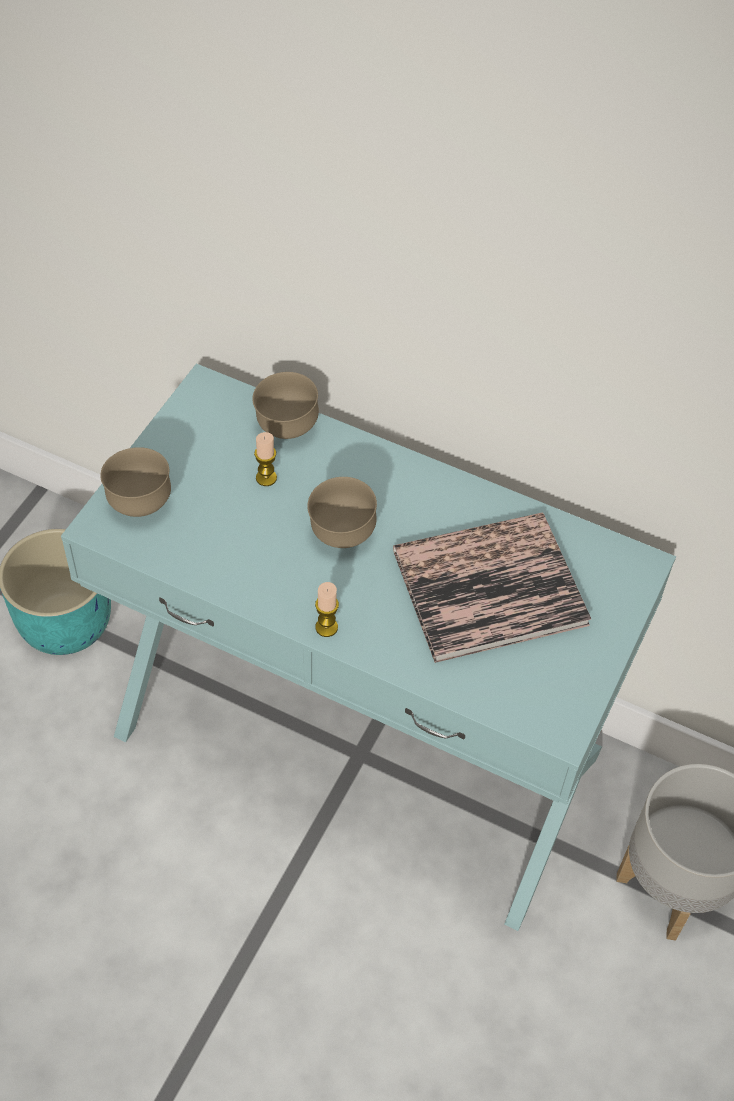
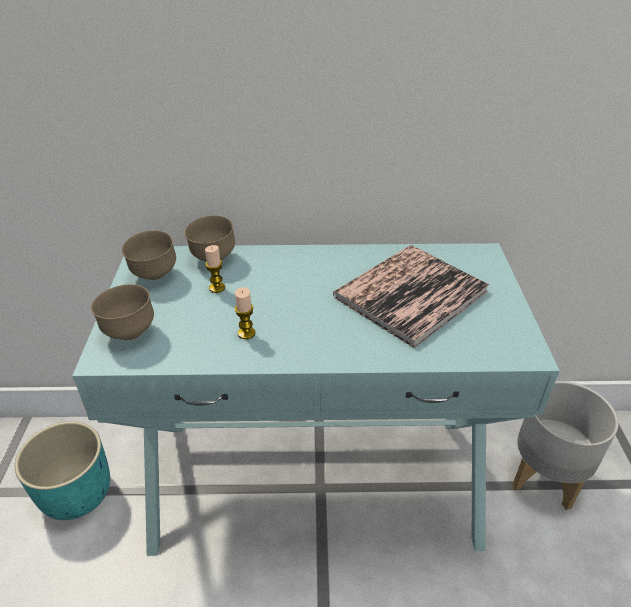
camera: 25 degrees left, 15 degrees down
(326, 627) = (322, 356): candle -> candle (246, 333)
(341, 535) = (292, 300): brown bowl -> brown bowl (154, 275)

